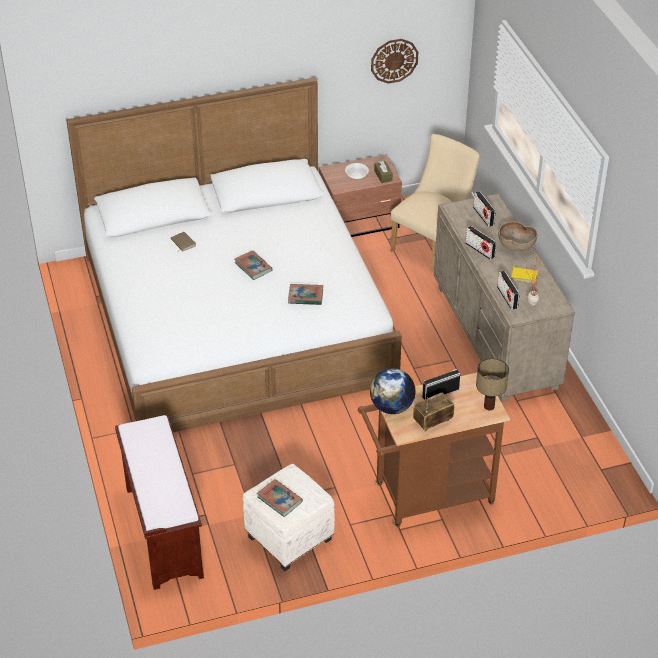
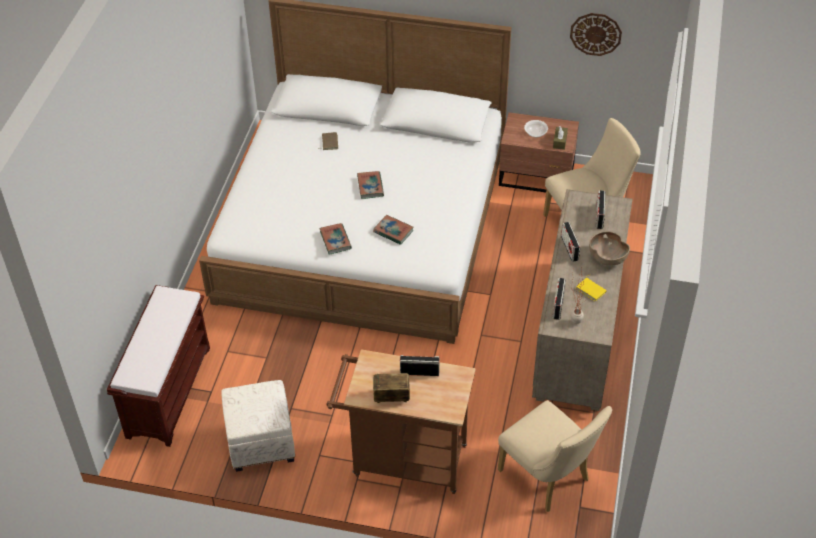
camera: 30 degrees right, 5 degrees up
(279, 500) = (244, 408): book -> book (335, 240)
(391, 407) = (366, 367): globe -> none
(488, 406) = (452, 404): table lamp -> none
(560, 458) = (548, 479): none -> beige chair

